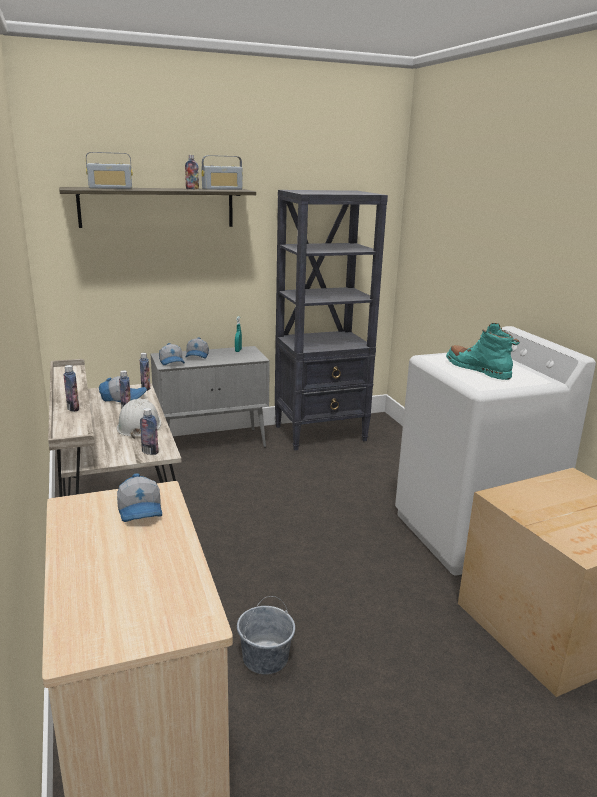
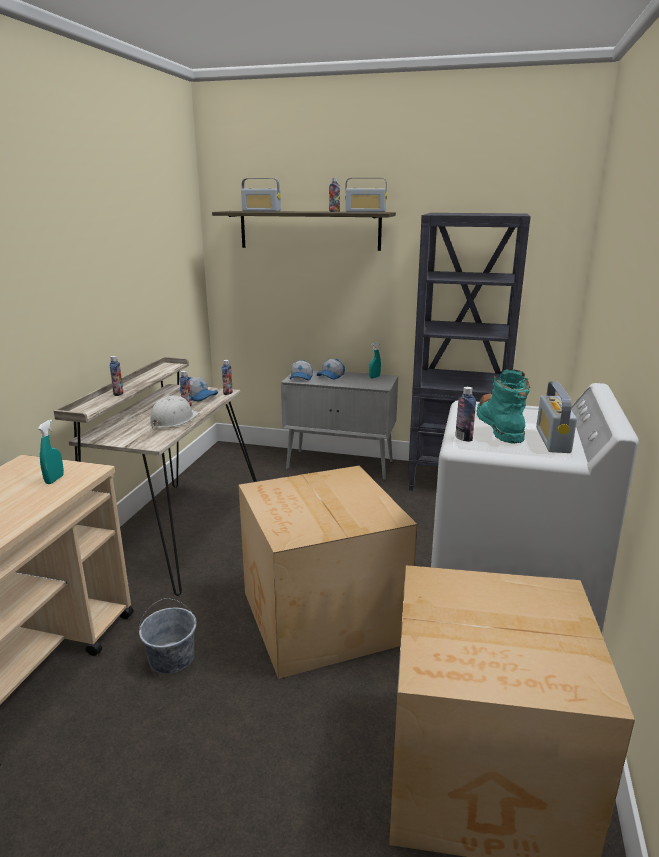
camera: 35 degrees right, 0 degrees up
(141, 510) = (54, 479): cap -> turquoise spray bottle
(150, 452) = (145, 441): bottle -> bottle (463, 438)
(346, 574) = (321, 618): none -> cardboard box
(521, 372) = (552, 440): none -> radio

